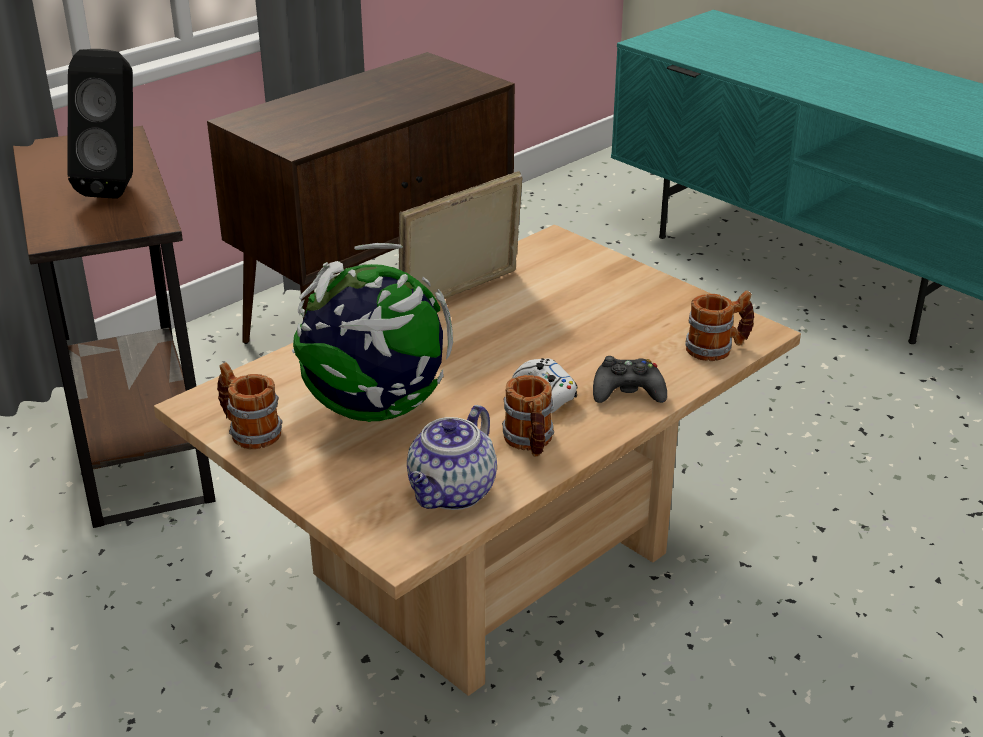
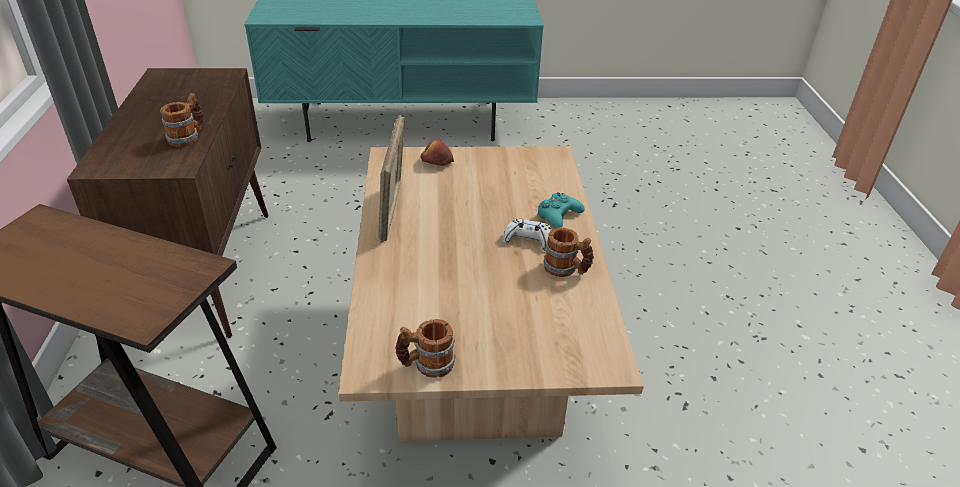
camera: 50 degrees left, 5 degrees up
(118, 186) = (118, 256): black speaker -> none
(376, 409) = (468, 303): globe -> none
(452, 494) = (582, 320): teapot -> none
(595, 271) = (437, 162): none -> apple
(627, 391) = (558, 216): black game controller -> turquoise game controller
(717, 349) = (555, 172): mug -> mug (188, 137)

